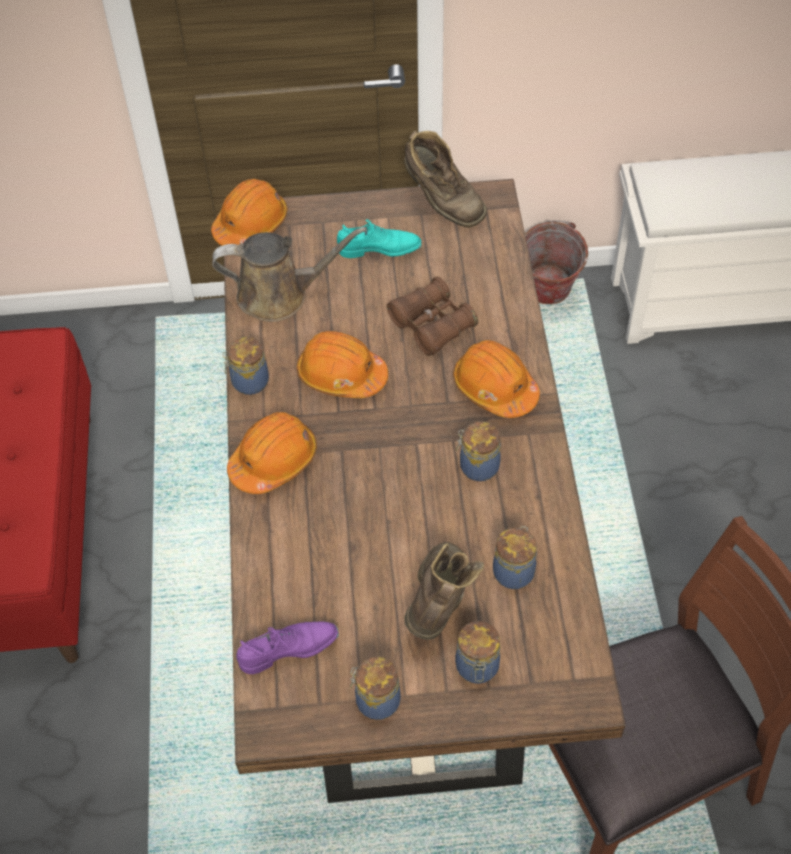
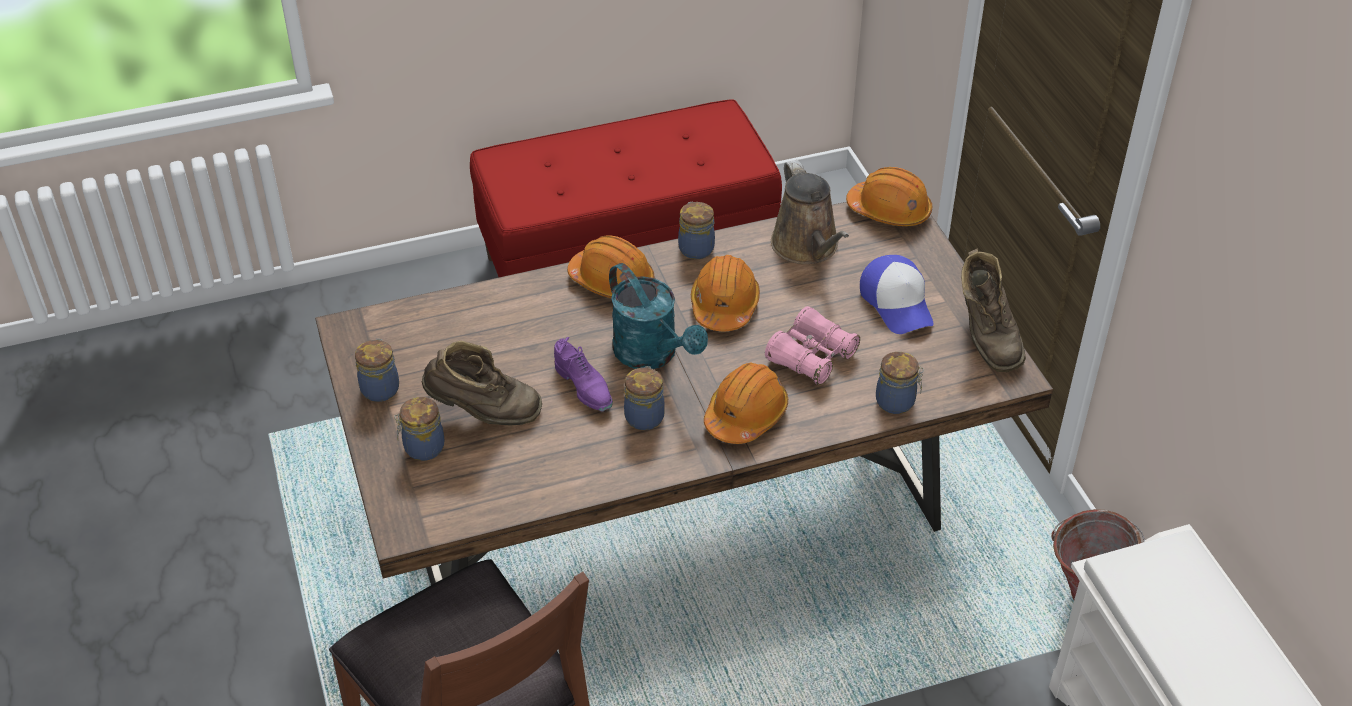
camera: 75 degrees right, 10 degrees down
(288, 650) = (421, 327): purple shoe -> purple shoe (584, 387)
(379, 249) = (897, 303): turquoise shoe -> cap
(394, 445) = (653, 355): none -> turquoise watering can
(432, 325) = (811, 357): brown binoculars -> pink binoculars
(441, 203) = (985, 337): brown boot -> brown boot turned 45 degrees counterclockwise
(514, 571) = (530, 459): jar -> jar (897, 402)

